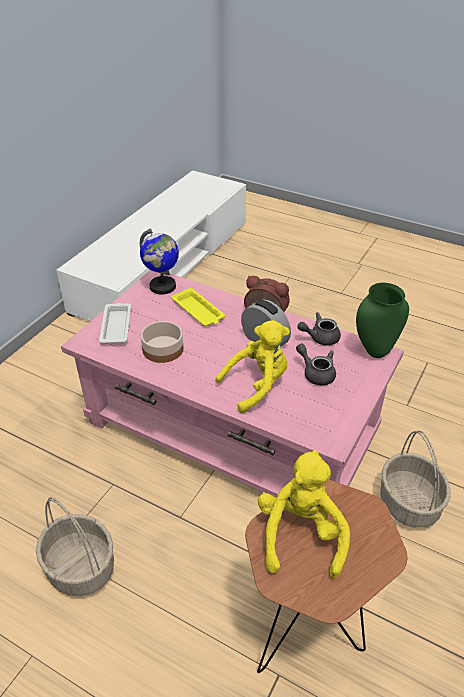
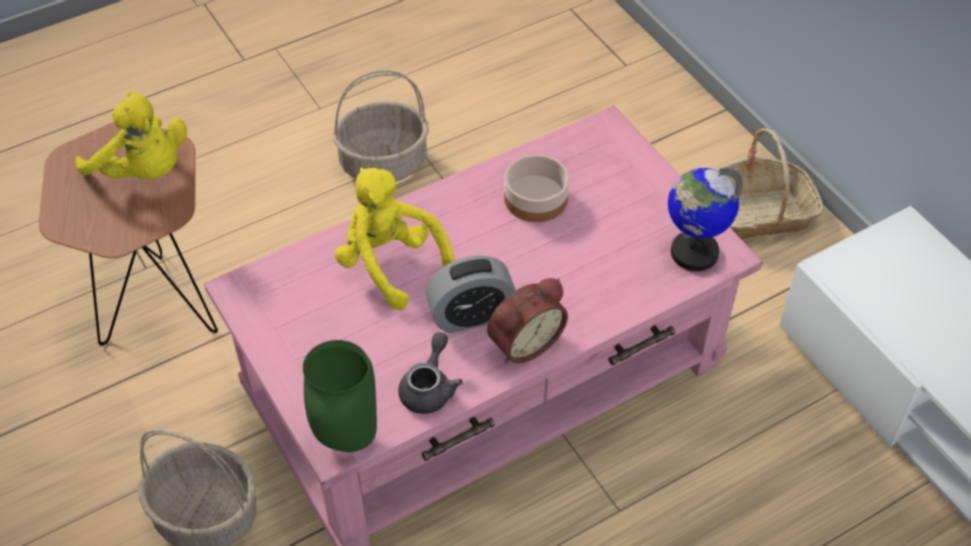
camera: 120 degrees right, 10 degrees up
(42, 365) = (758, 213): none -> basket
(116, 326) = (622, 168): white tray -> none
(198, 311) = (598, 270): yellow tray -> none
(257, 385) = (390, 264): yellow plush toy -> yellow plush toy turned 135 degrees clockwise
(316, 373) = (361, 339): grey teapot -> none

